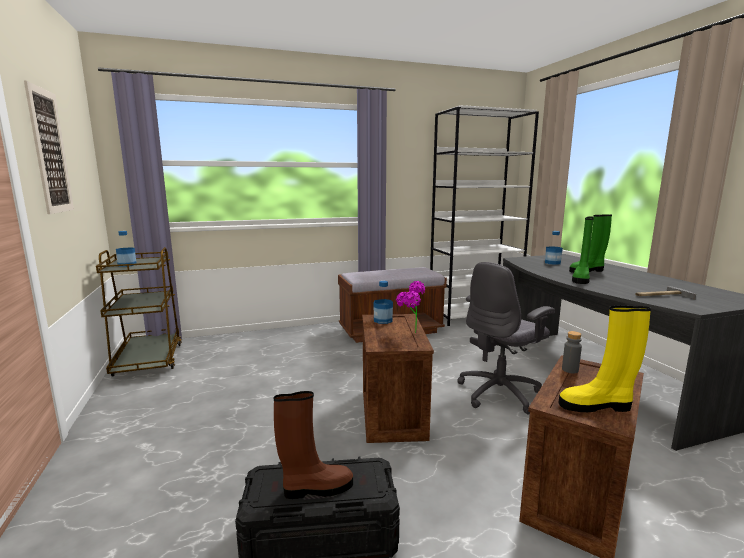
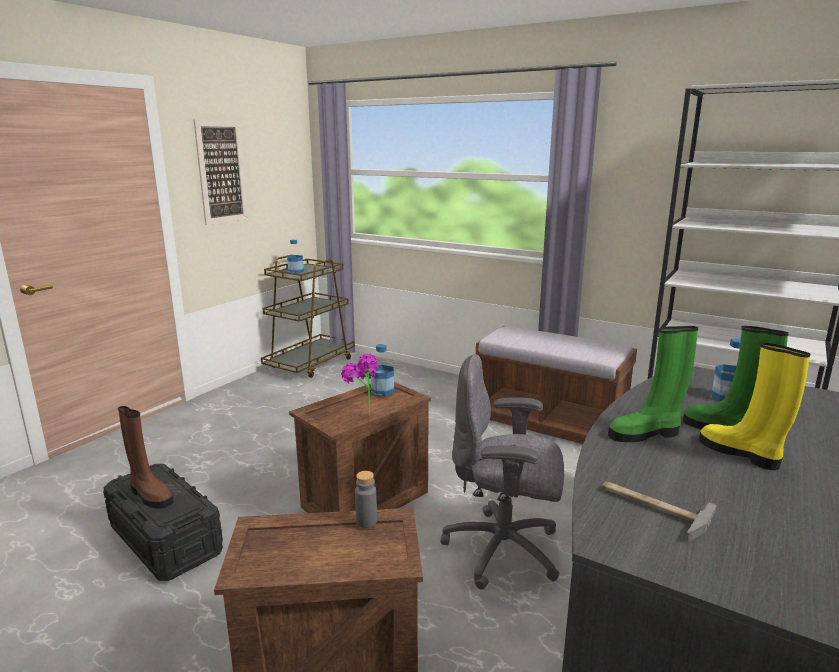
camera: 50 degrees right, 5 degrees up
(597, 406) = (276, 555): yellow boot -> yellow boot (741, 454)

